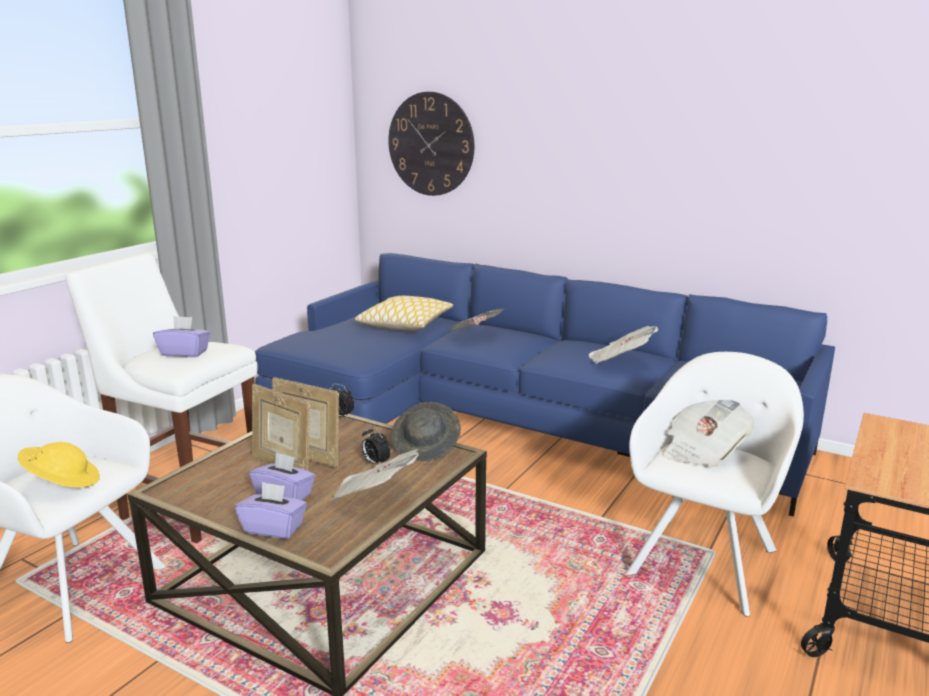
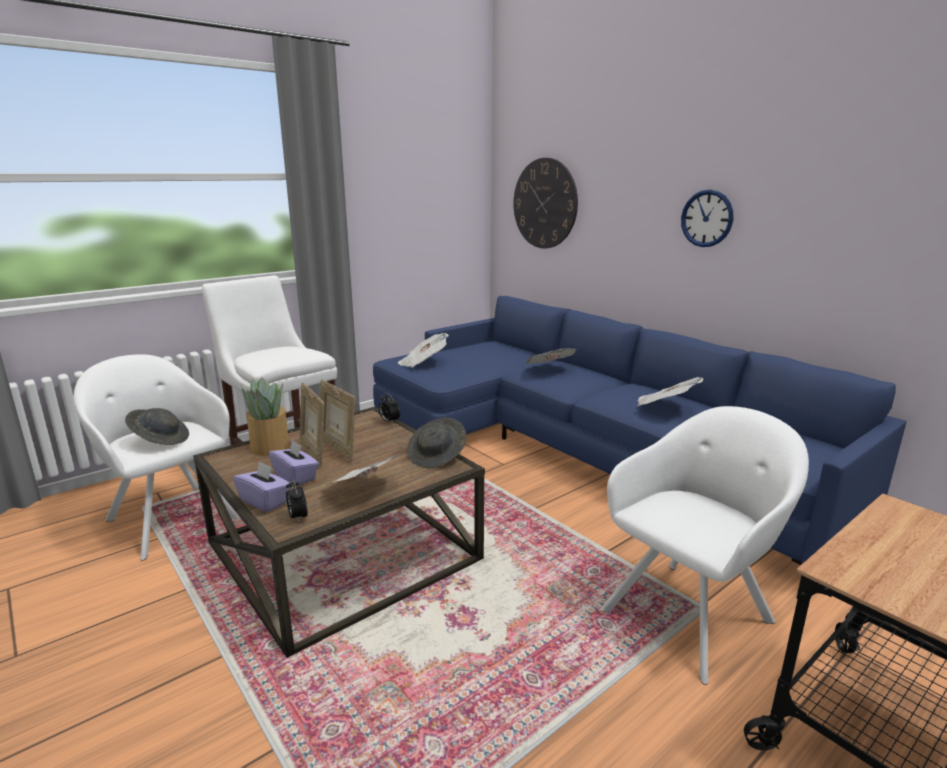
camera: 20 degrees right, 0 degrees up
(63, 482) = (161, 439): yellow hat -> grey hat
(184, 353) = (279, 354): purple tissue box -> none
(220, 468) = (269, 447): none -> potted plant
(375, 463) = (385, 463): alarm clock -> alarm clock (298, 517)
(405, 324) = (500, 355): pillow -> none
(627, 161) = (706, 218): none -> wall clock
(703, 451) = (693, 504): newspaper -> newspaper (423, 363)

